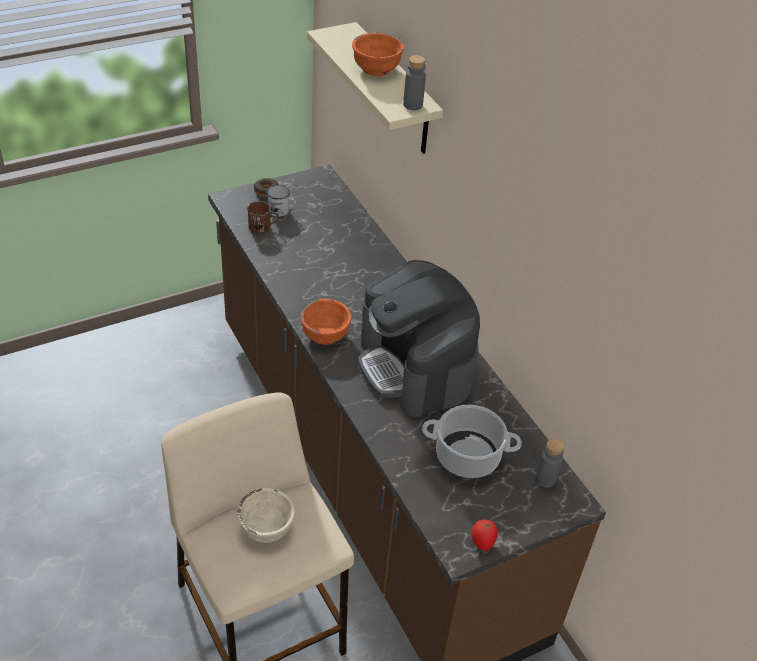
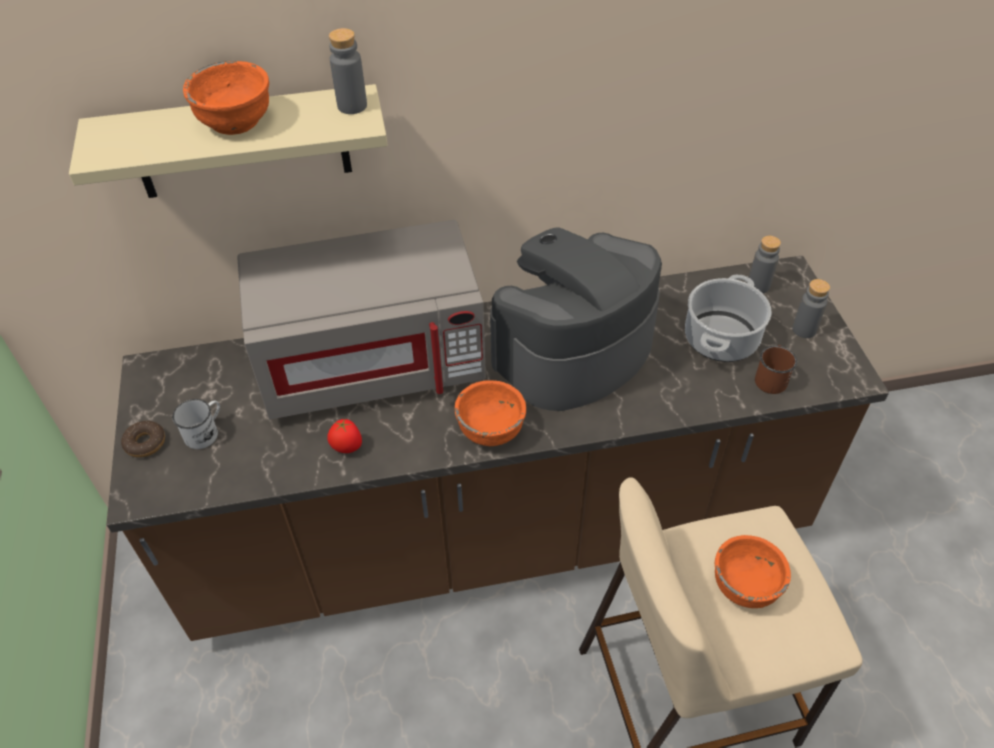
camera: 70 degrees left, 5 degrees up
(263, 227) = (232, 462): brown mug -> brown mug (771, 378)
(266, 527) = (744, 586): beige bowl -> orange bowl
(364, 268) = (373, 363): none -> grey microwave
(415, 367) = (572, 352): coffee machine -> coffee machine turned 150 degrees clockwise
(482, 543) = (842, 356): tomato -> tomato (347, 448)
(503, 514) = (804, 329): none -> grey bottle

